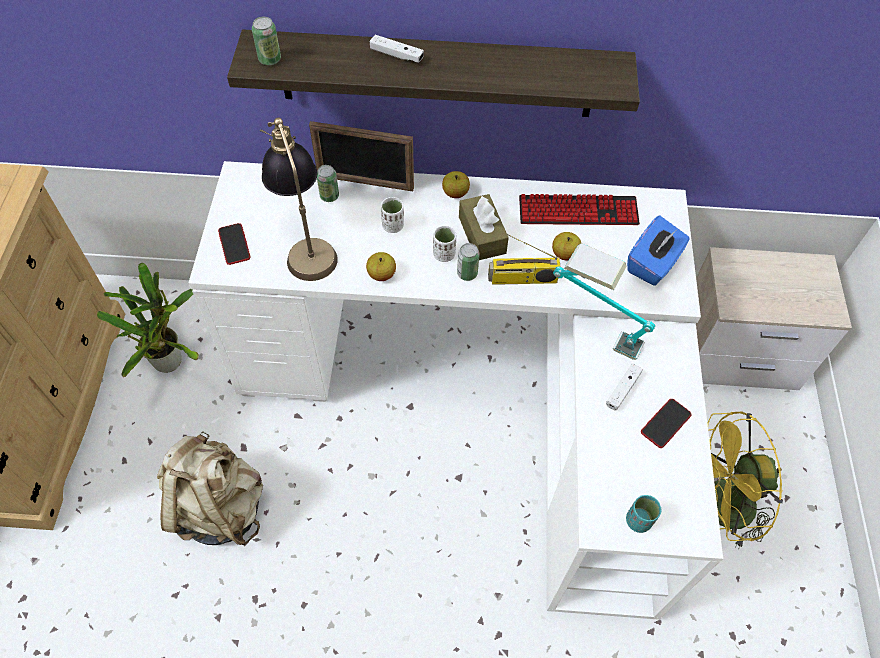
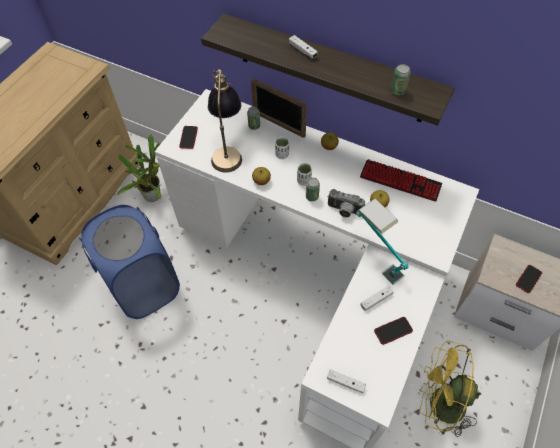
camera: 25 degrees right, 0 degrees up
(220, 507) = (144, 286): beige backpack -> blue laundry basket
(269, 59) = (229, 34): can -> can (397, 91)
(482, 235) = (332, 176): brown tissue box -> none
(522, 279) = (343, 211): radio -> camera
(638, 521) = (345, 382): turquoise cup -> white game controller
(653, 264) = (432, 229): blue tissue box -> none
(779, 293) = (528, 279): none -> phone

